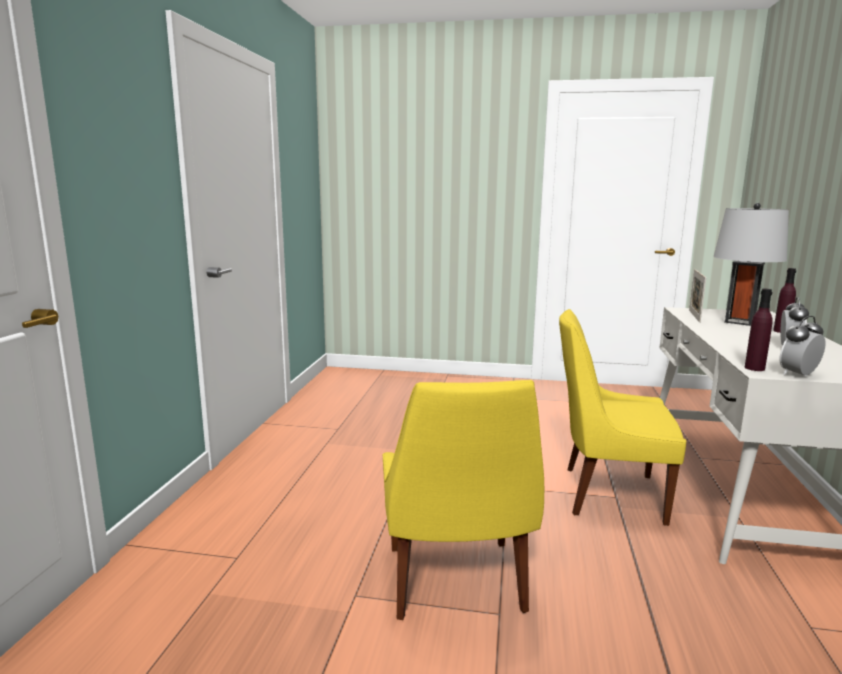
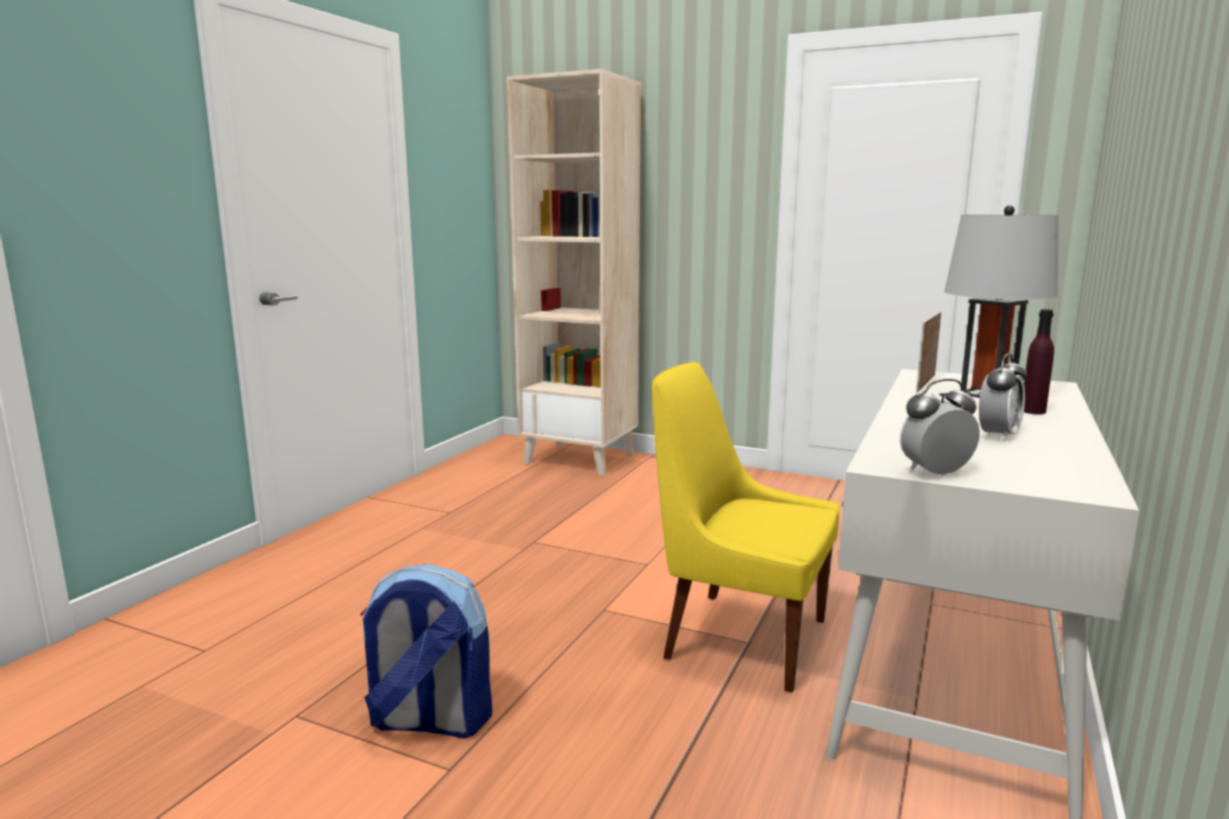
camera: 15 degrees right, 0 degrees up
(399, 380) = (581, 458): none -> beige bookcase
(455, 582) = (429, 721): yellow chair -> backpack
(754, 368) = (880, 459): purple bottle -> none

